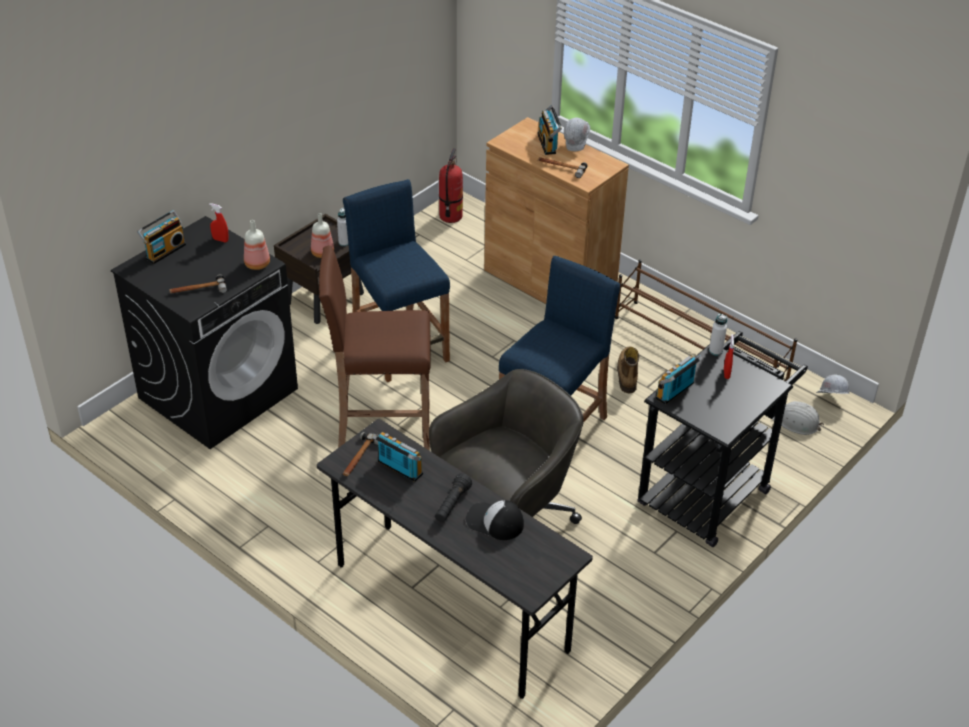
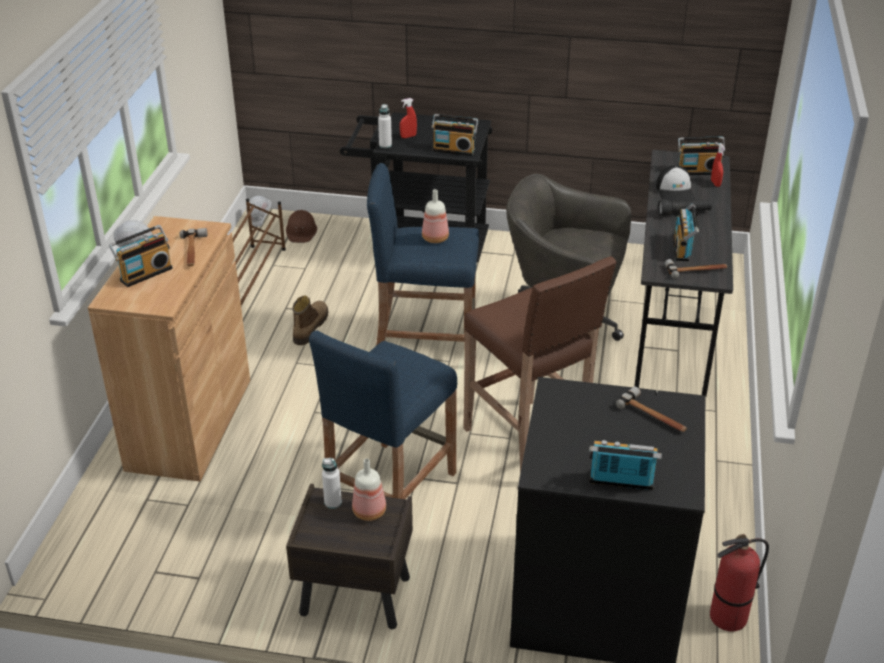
camera: 120 degrees left, 5 degrees down
(220, 240) = (551, 446): red spray bottle -> red spray bottle (715, 183)
(258, 264) = (561, 394): bottle -> bottle (434, 238)
(450, 216) = (95, 559): fire extinguisher -> fire extinguisher (728, 618)
(520, 565) = (698, 171): none -> radio
(627, 374) = (309, 327): boot -> boot turned 135 degrees clockwise
(796, 421) = (301, 231): white hard hat -> brown hard hat

